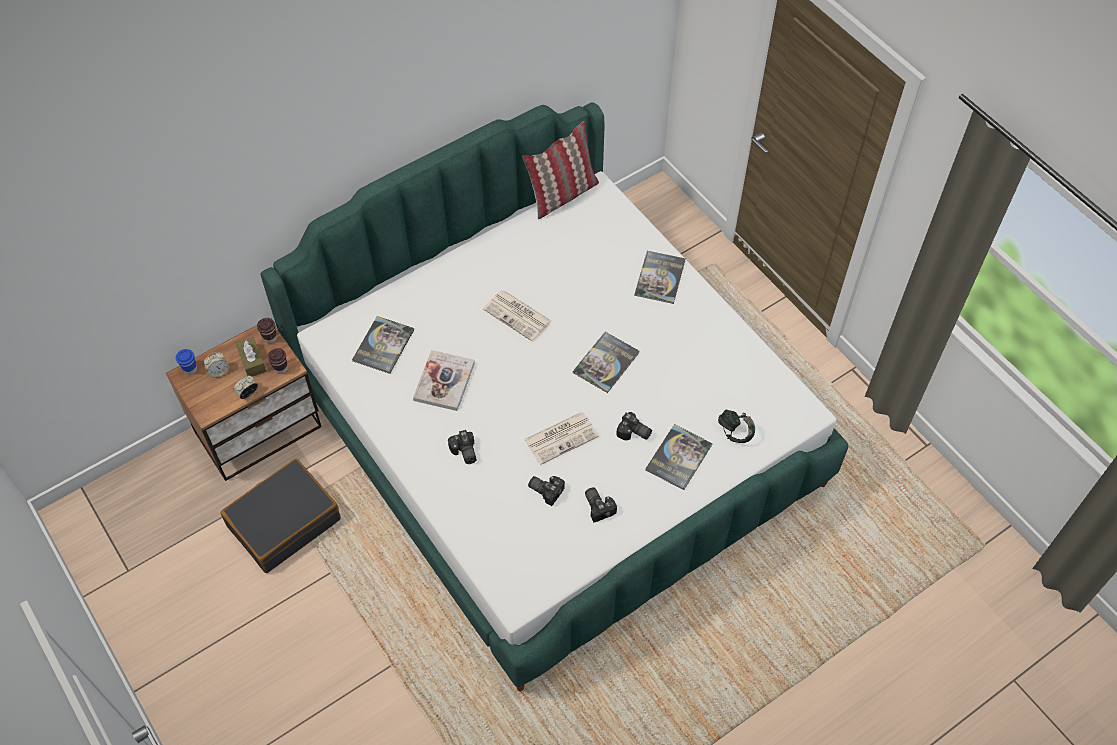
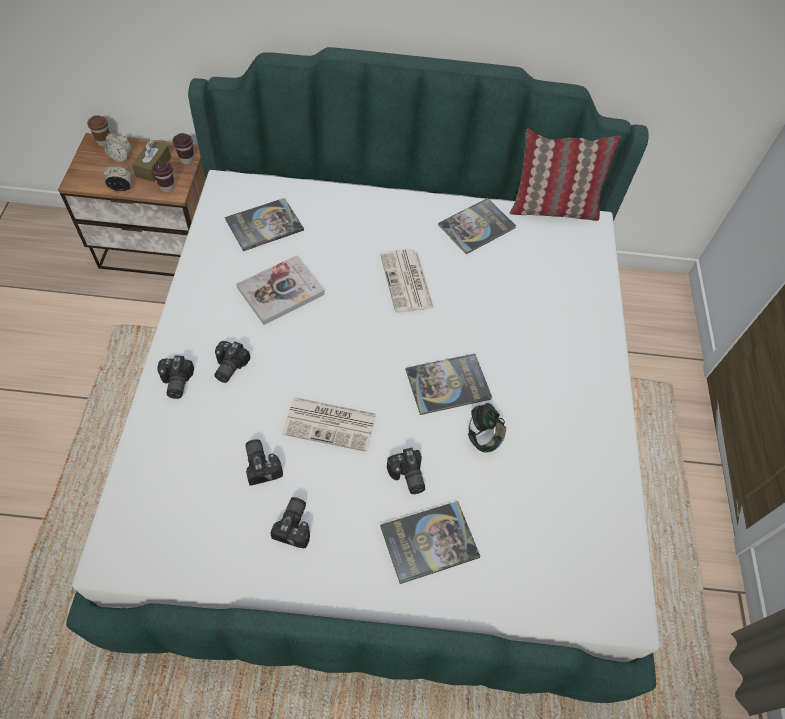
camera: 35 degrees right, 0 degrees up
(190, 369) = (104, 142): blue cup -> brown cup
(284, 522) = (101, 330): black suitcase -> none
(442, 486) = (175, 383): none -> camera
(660, 278) = (582, 343): book -> book (476, 226)
(735, 432) = (518, 565): headphones -> headphones (483, 435)

